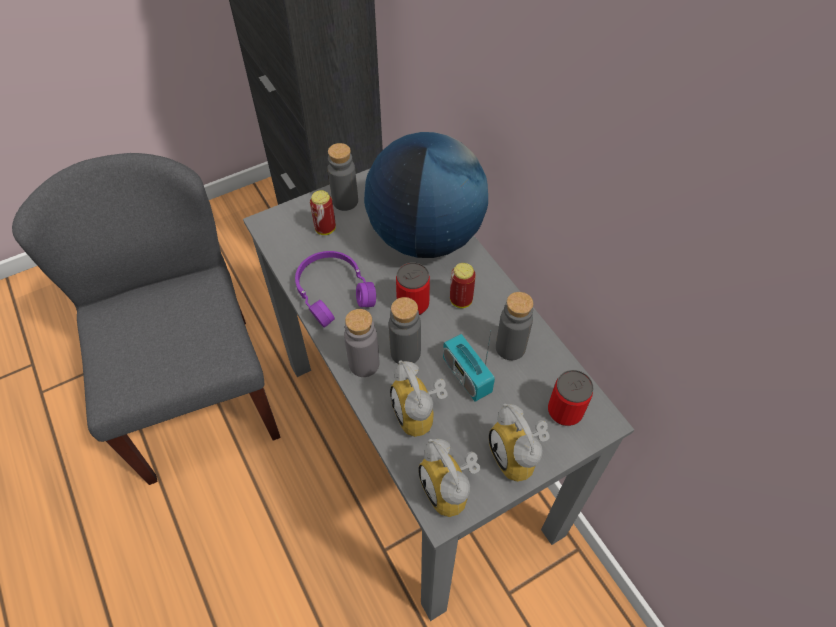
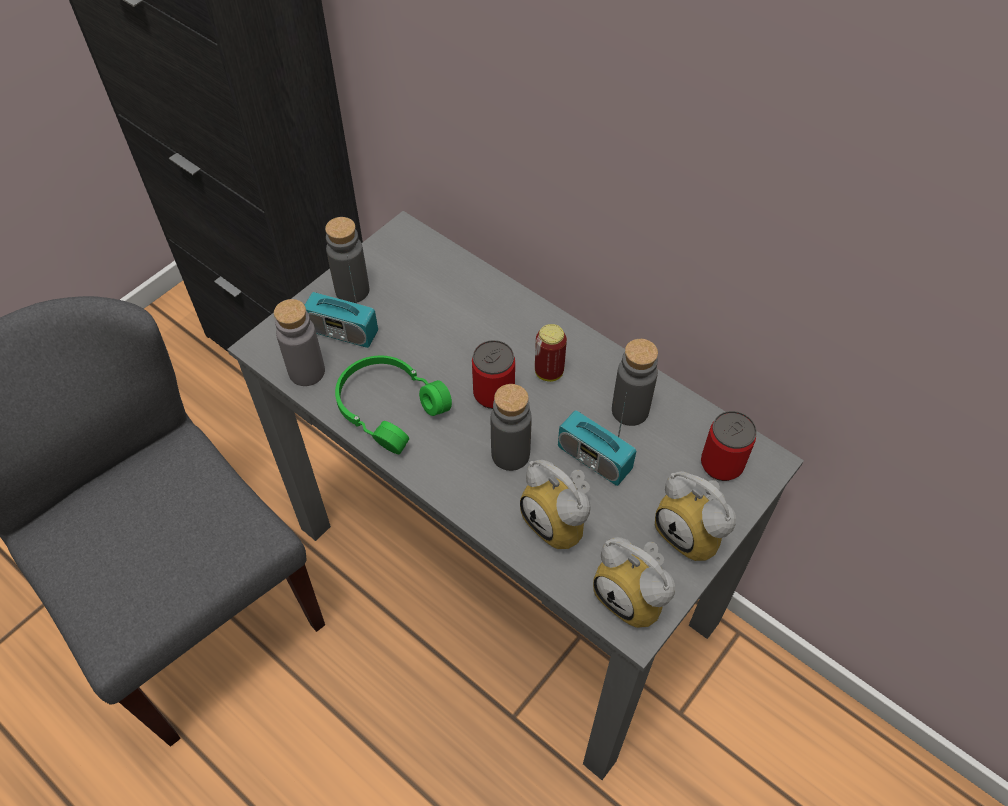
camera: 20 degrees left, 0 degrees up
(325, 229) = (343, 332): can -> radio
(334, 291) = (389, 407): purple headphones -> green headphones
(364, 364) = (466, 483): grey bottle -> grey bottle (307, 371)
(425, 237) = (472, 307): globe -> none

